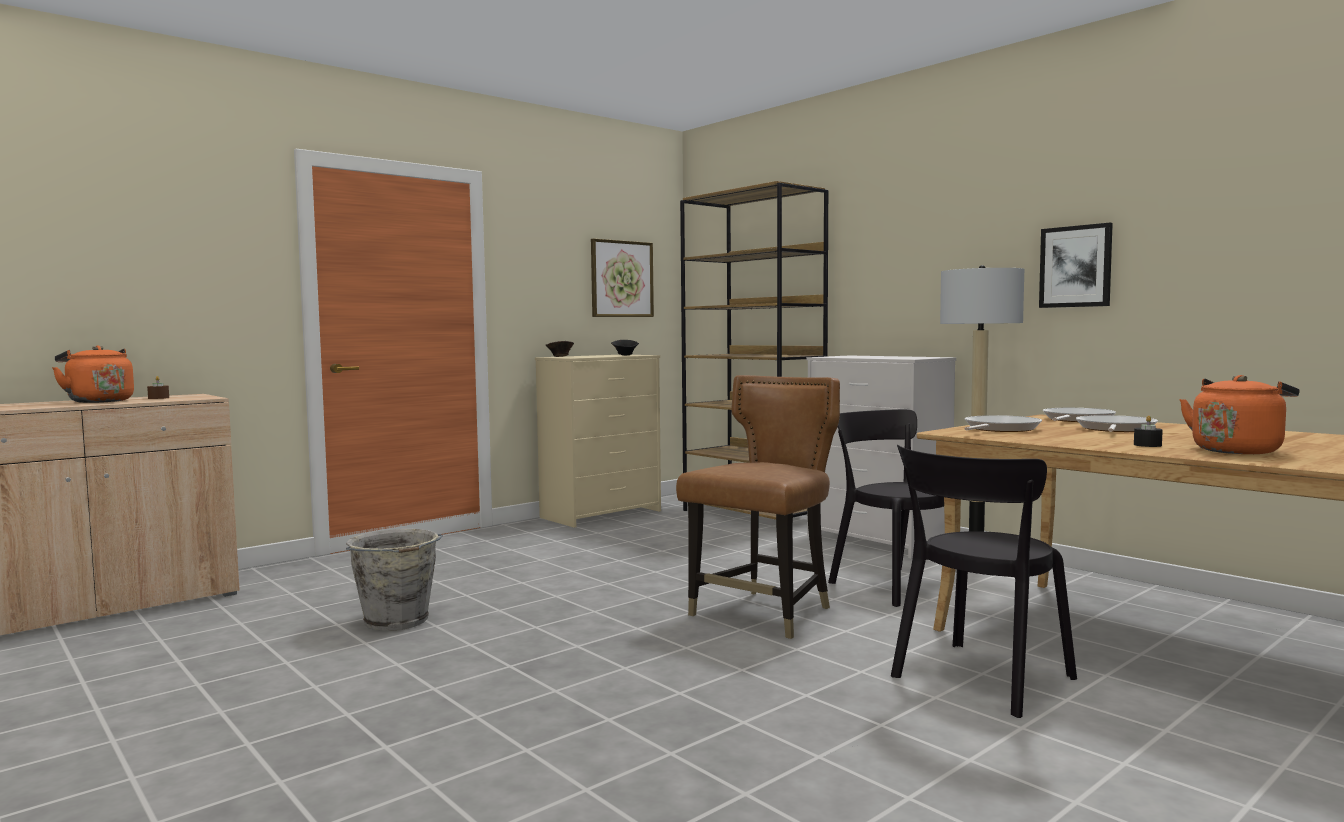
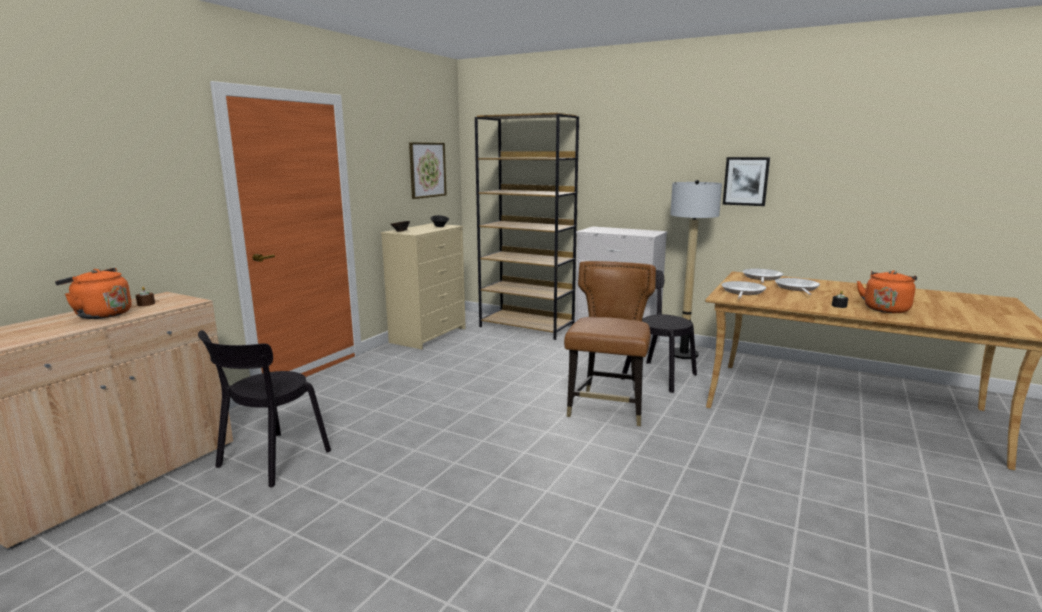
camera: 20 degrees left, 10 degrees up
(397, 621) = (383, 451): grey bucket -> none
(978, 680) = (758, 440): black chair -> black chair (270, 461)

